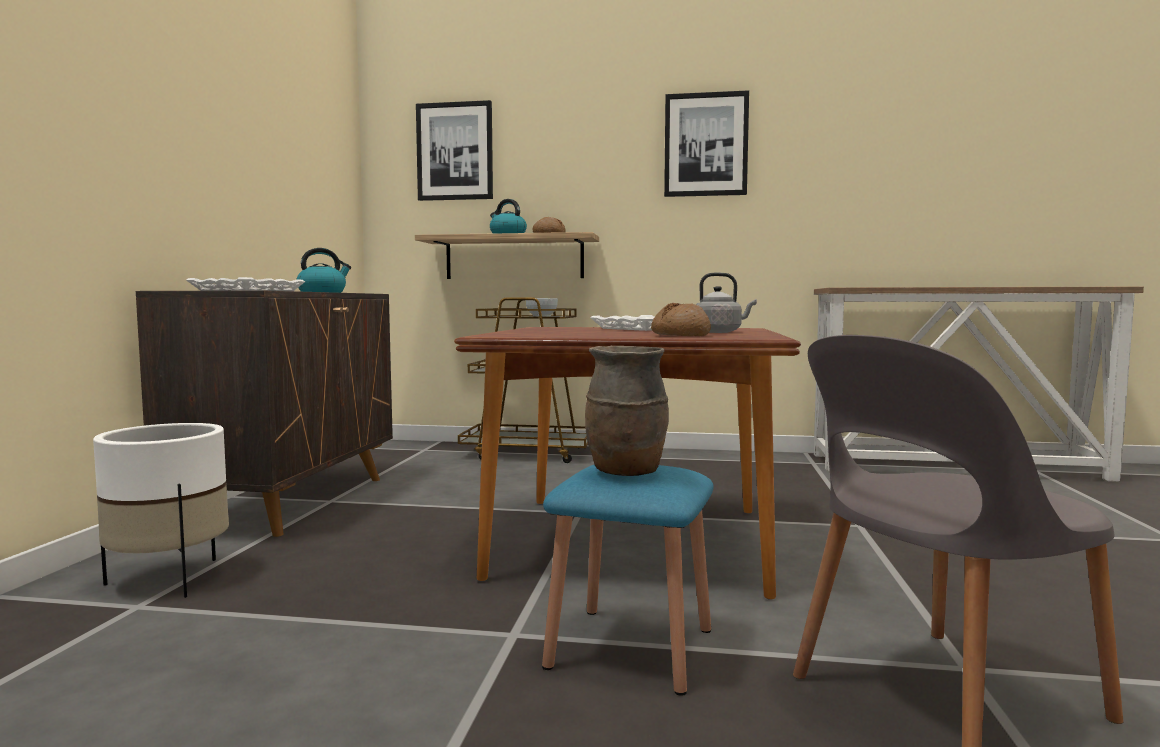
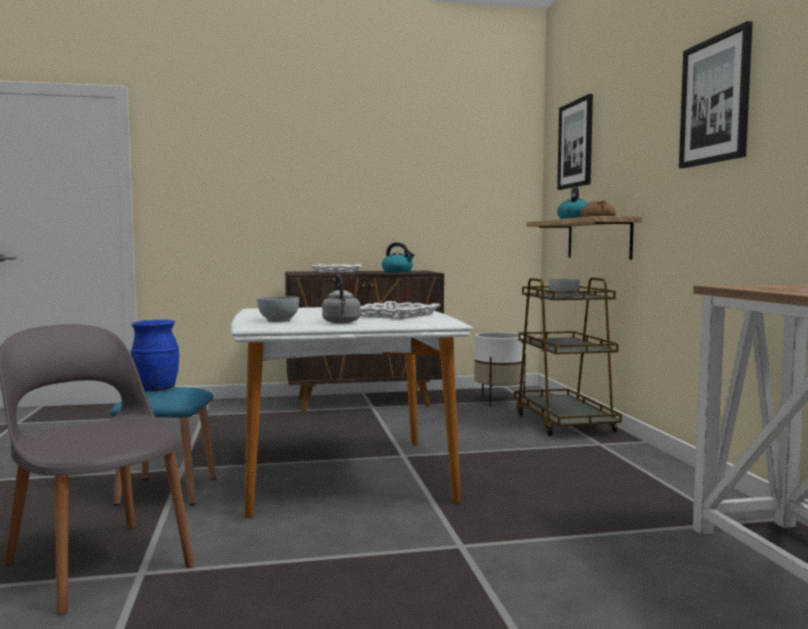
camera: 70 degrees right, 0 degrees up
(169, 580) = (233, 411): white planter -> white planter (498, 401)
(627, 472) = (156, 390): brown vase -> blue vase
(631, 542) = (344, 474): brown dining table -> white dining table
(680, 335) = (279, 320): bread -> bowl

